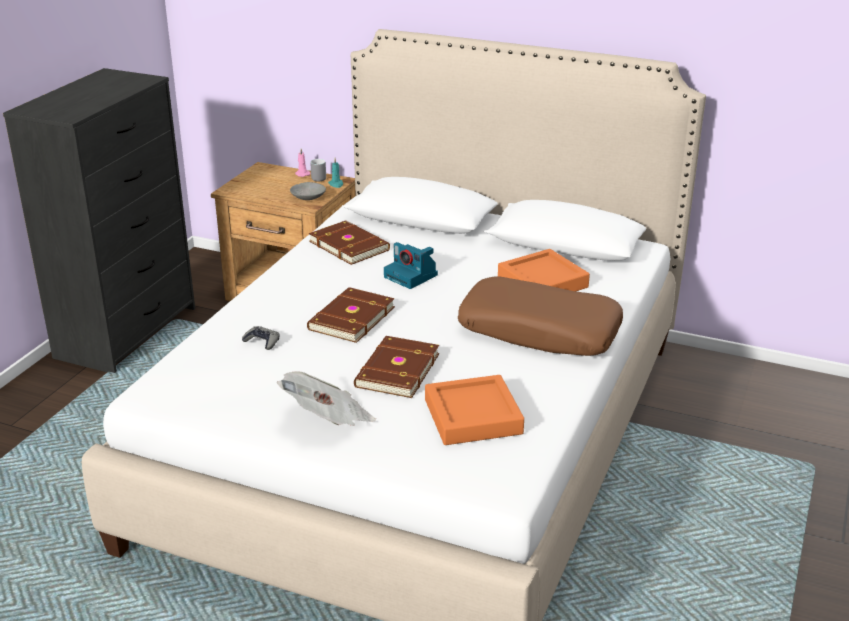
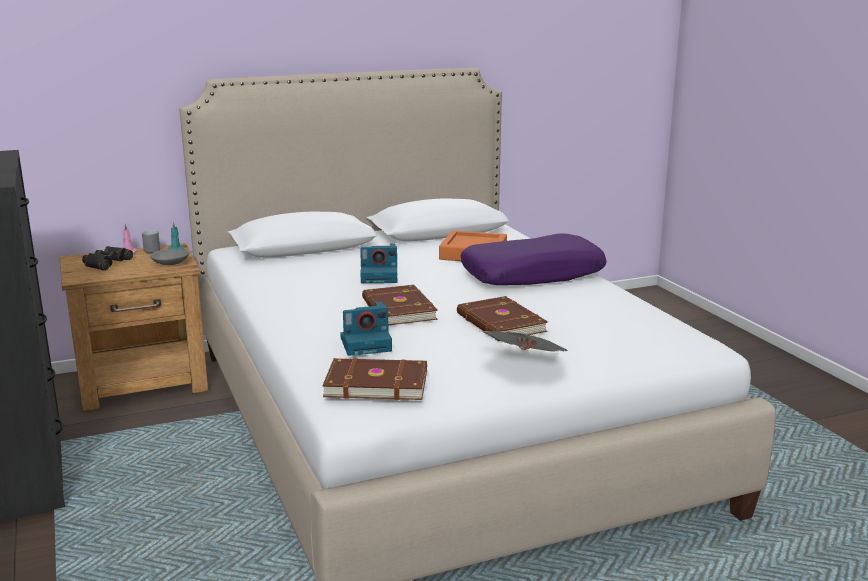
camera: 45 degrees left, 10 degrees down
(262, 341) = (367, 344): grey game controller -> camera
(270, 181) = (107, 263): none -> black binoculars
(349, 245) = (286, 276): brown book -> brown book (376, 383)
(473, 417) = (605, 325): orange tray -> none
(540, 331) = (532, 274): brown pillow -> purple pillow

